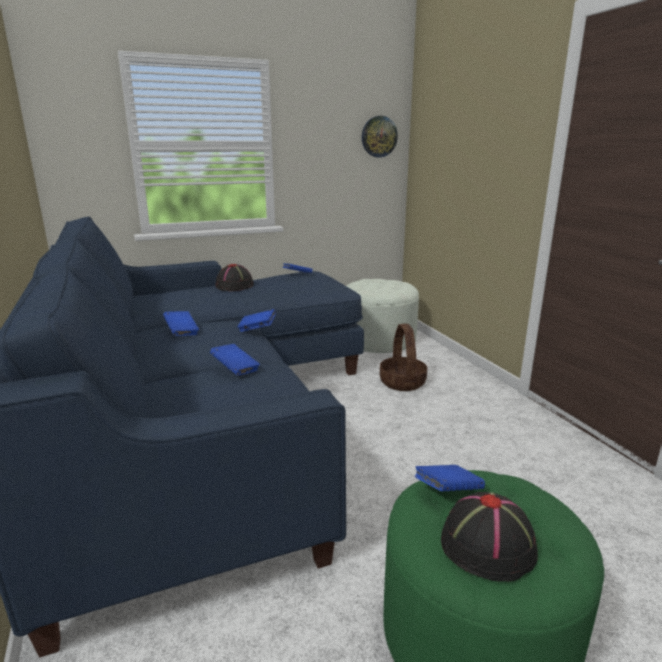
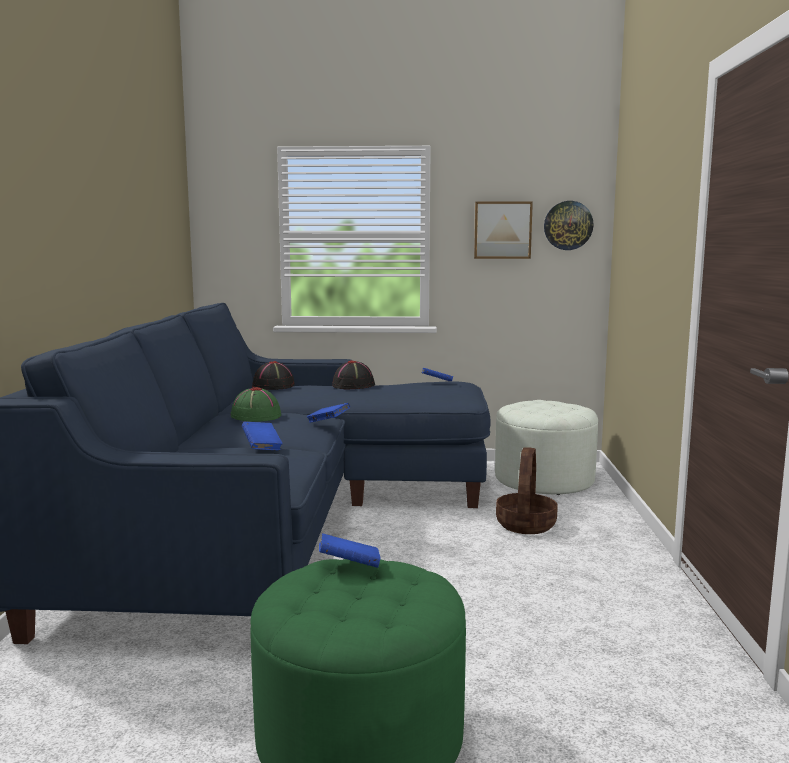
camera: 25 degrees right, 10 degrees down
(182, 332) = (255, 416): blue book -> green hat
(330, 140) = (502, 230): none -> picture
(488, 546) = (328, 603): black hat -> black hat (273, 386)

